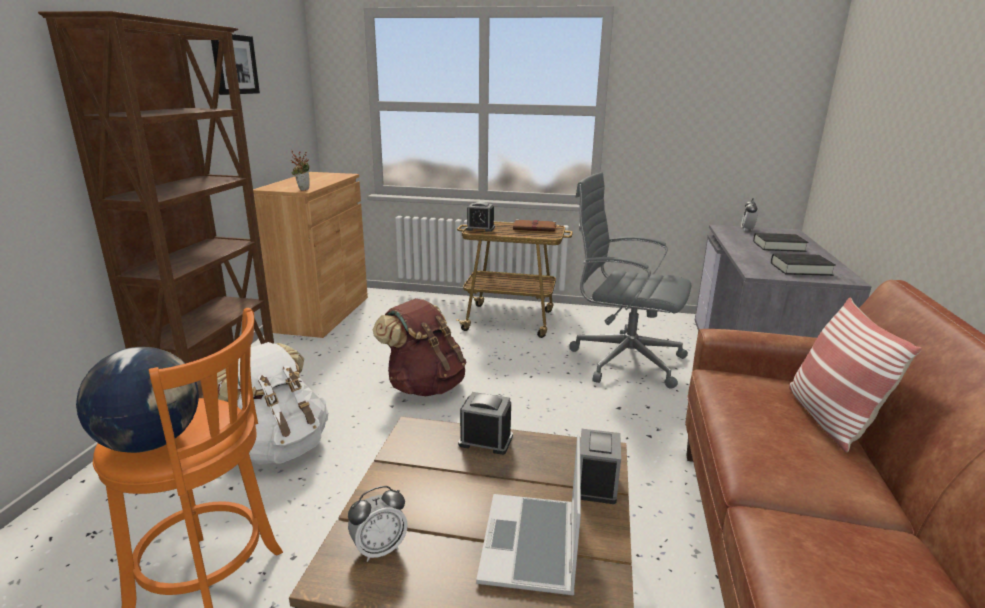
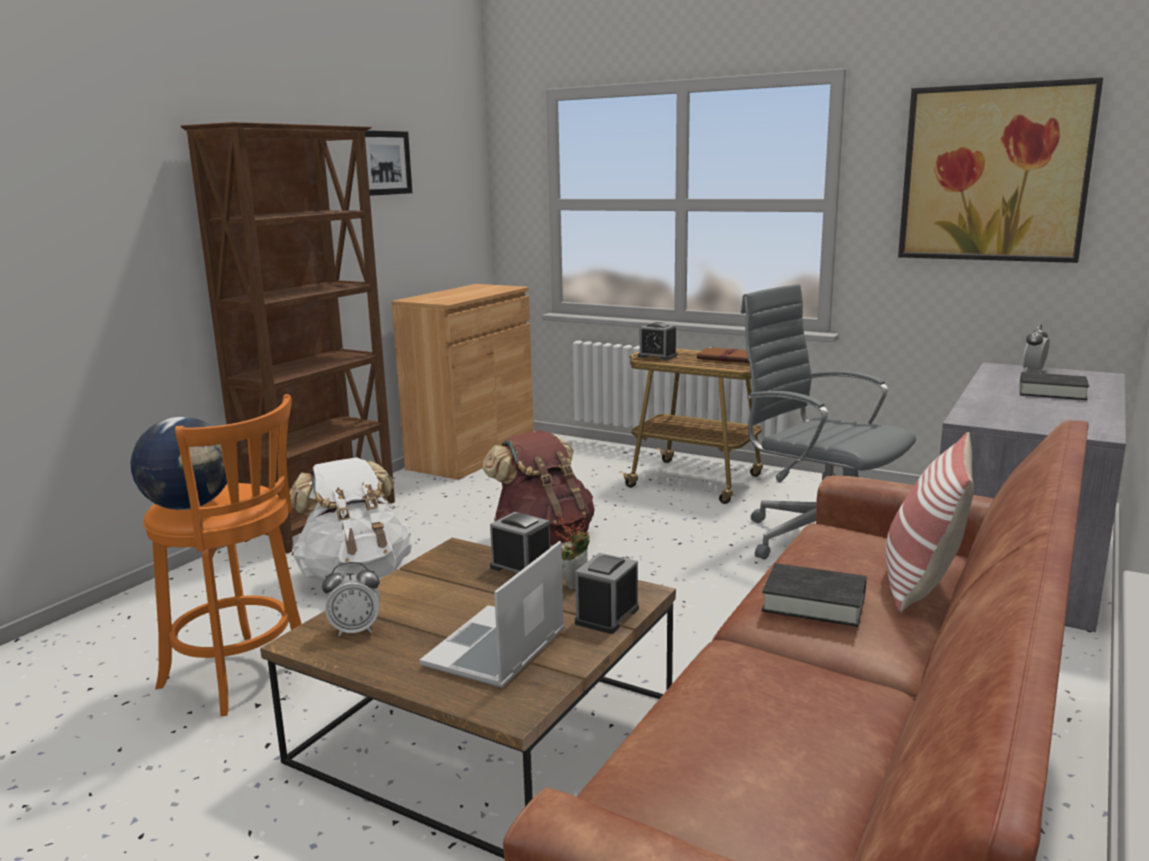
camera: 20 degrees right, 5 degrees down
(303, 189) = (446, 301): potted plant -> potted plant (573, 583)
(717, 90) = (994, 173): none -> picture
(800, 269) = (1043, 419): black book -> black book (814, 602)

